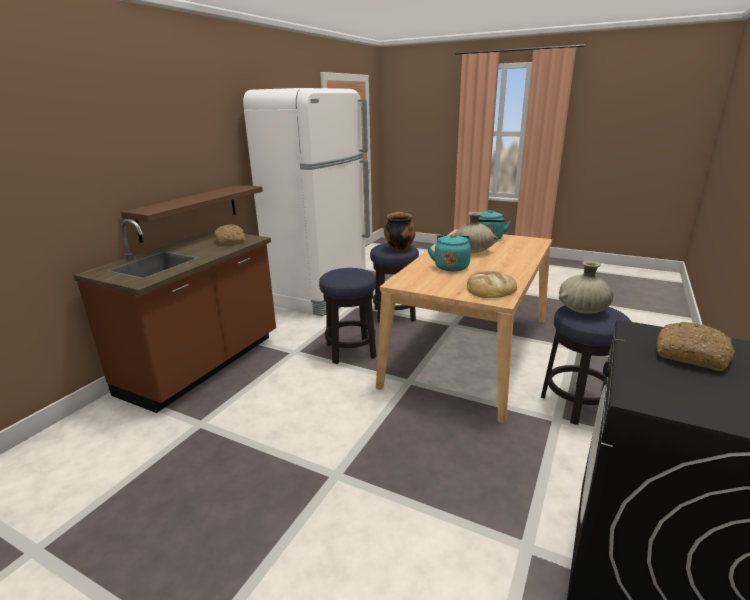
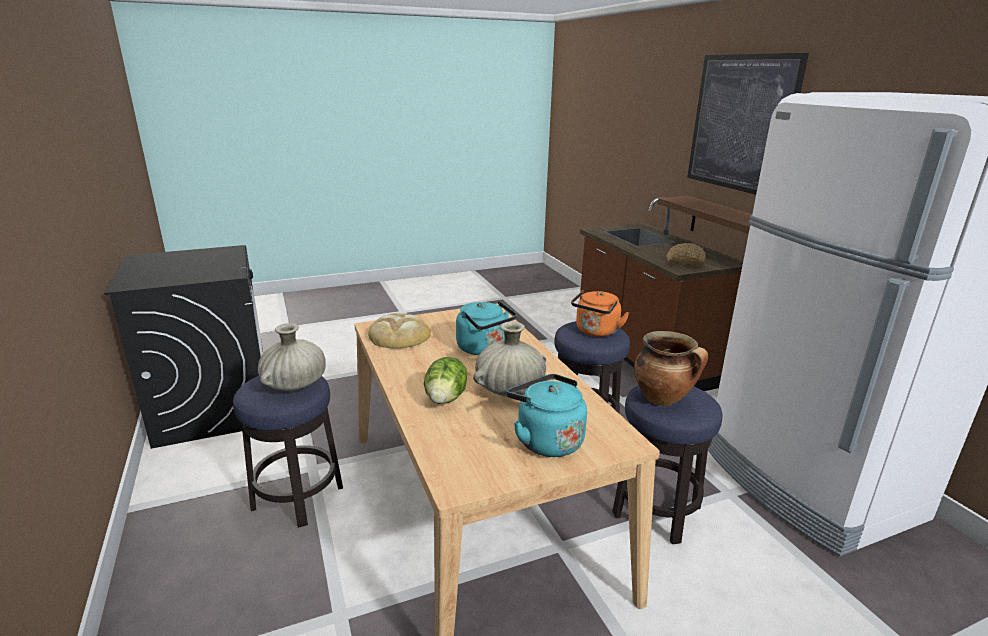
camera: 130 degrees right, 0 degrees up
(153, 124) = (741, 123): none -> picture
(346, 273) = (596, 332): none -> orange kettle
(509, 257) = (445, 399): none -> lettuce
(692, 355) = (197, 270): bread -> none

